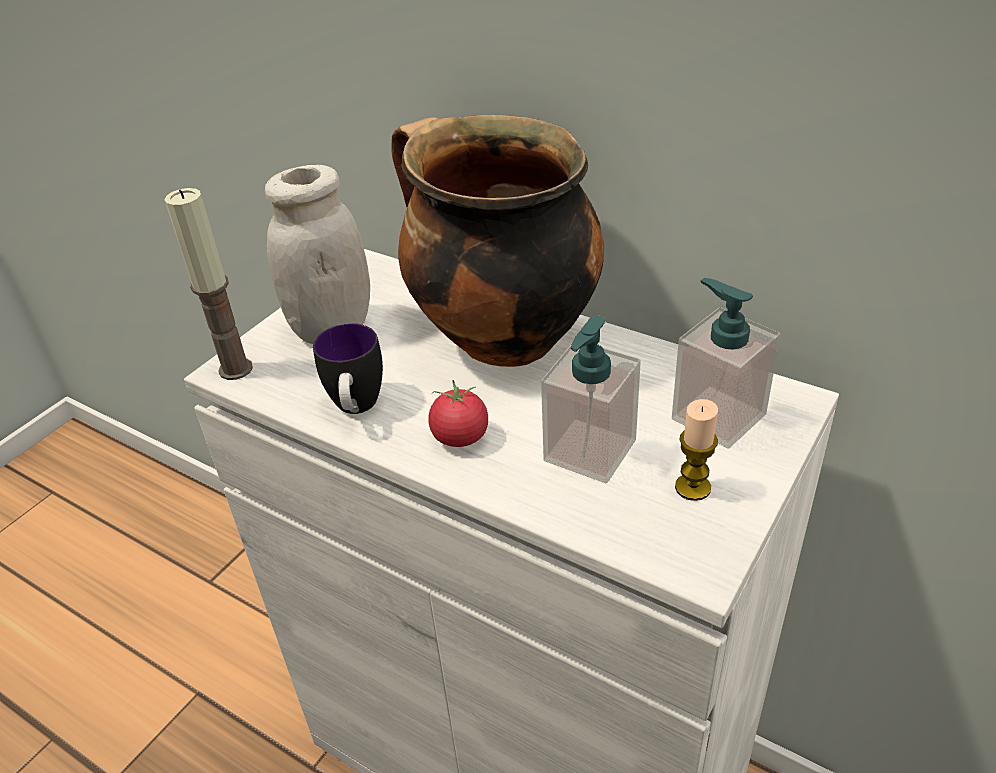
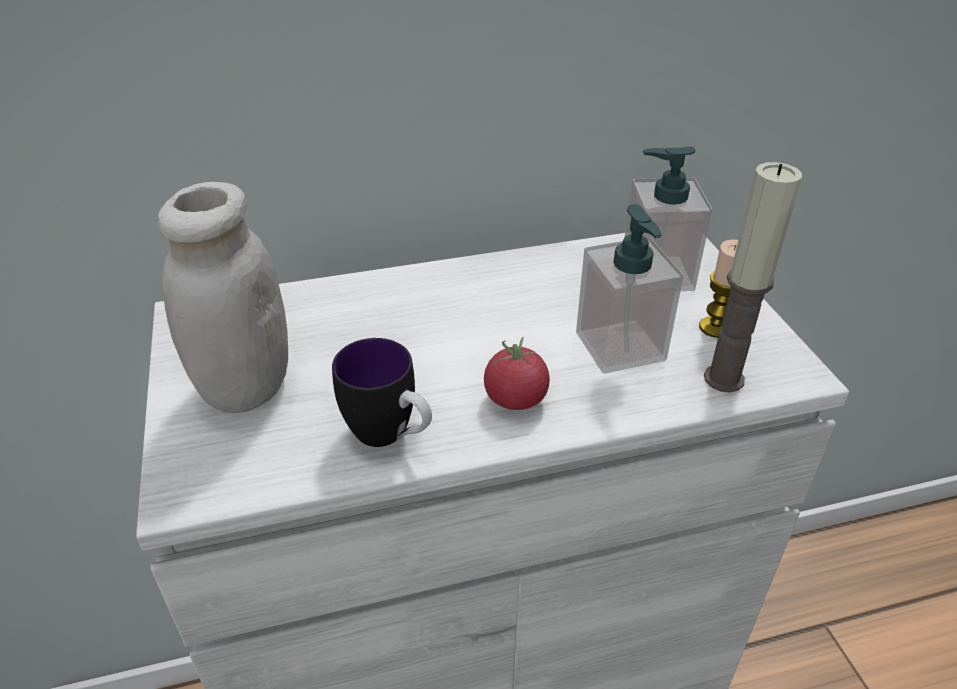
camera: 50 degrees left, 0 degrees up
(236, 369) = (194, 486): candle -> candle (724, 379)
(500, 338) = (423, 307): cooking pot -> none

